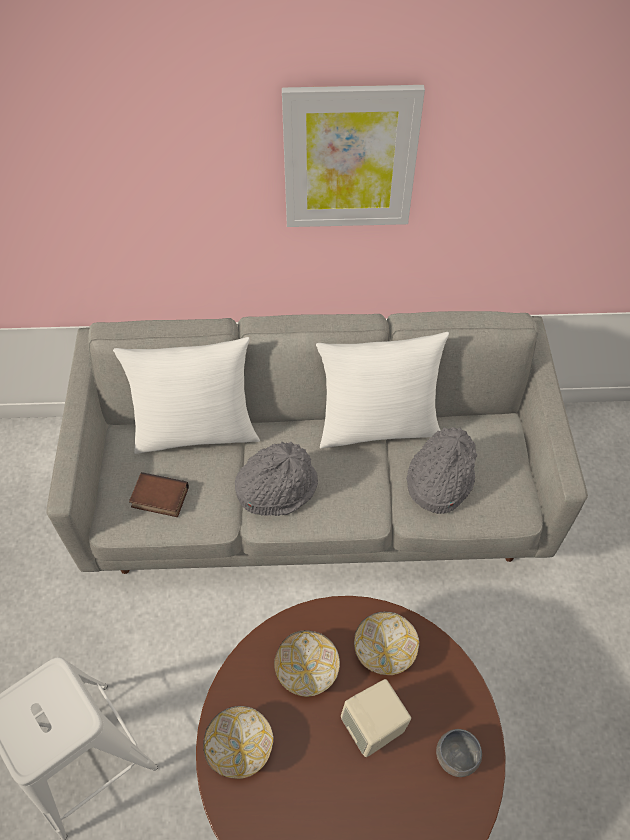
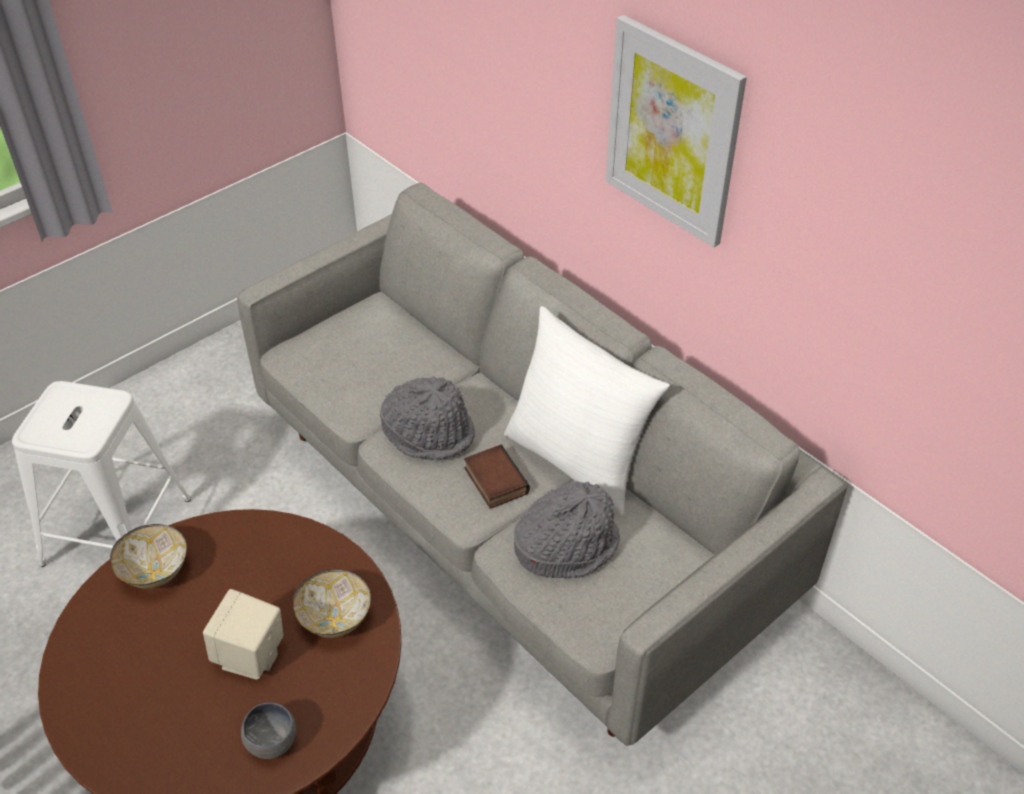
camera: 50 degrees right, 10 degrees down
(159, 498) = (339, 365): book -> book (494, 480)
(197, 431) = (432, 344): white pillow -> none
(307, 670) = (266, 572): bowl -> none

